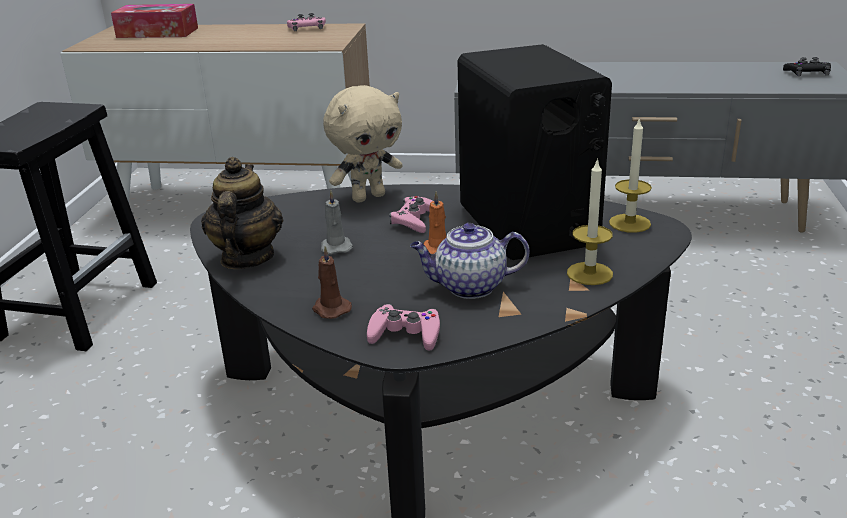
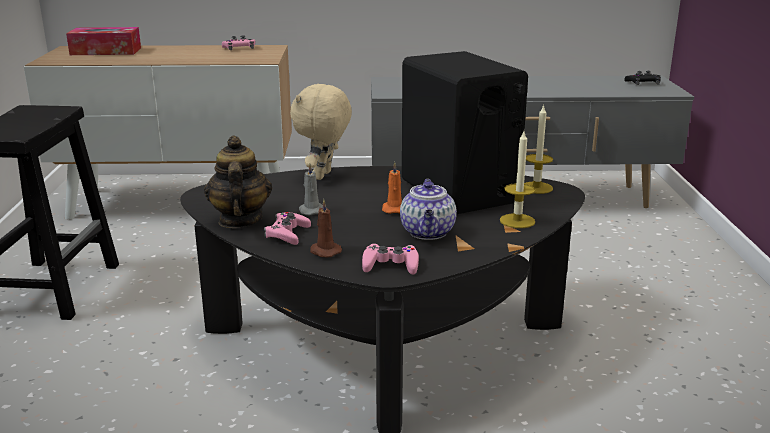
camera: 10 degrees left, 5 degrees down
(368, 197) = (323, 176): beige plush toy -> beige plush toy turned 150 degrees clockwise
(415, 220) = (368, 190): pink game controller -> pink game controller (287, 234)
(469, 287) = (428, 233): teapot -> teapot turned 75 degrees counterclockwise

